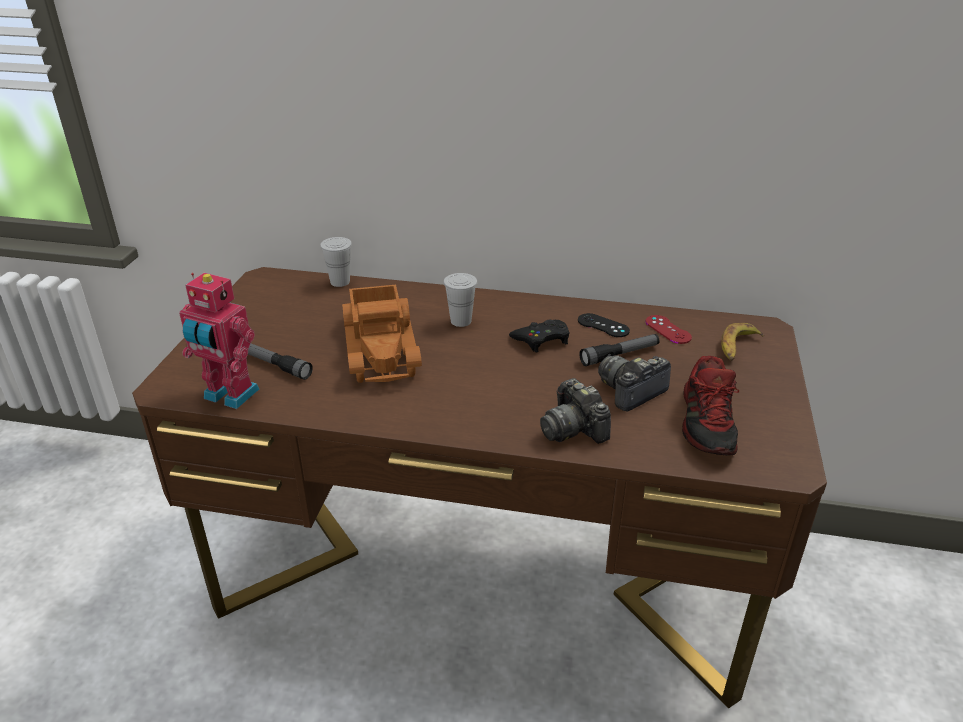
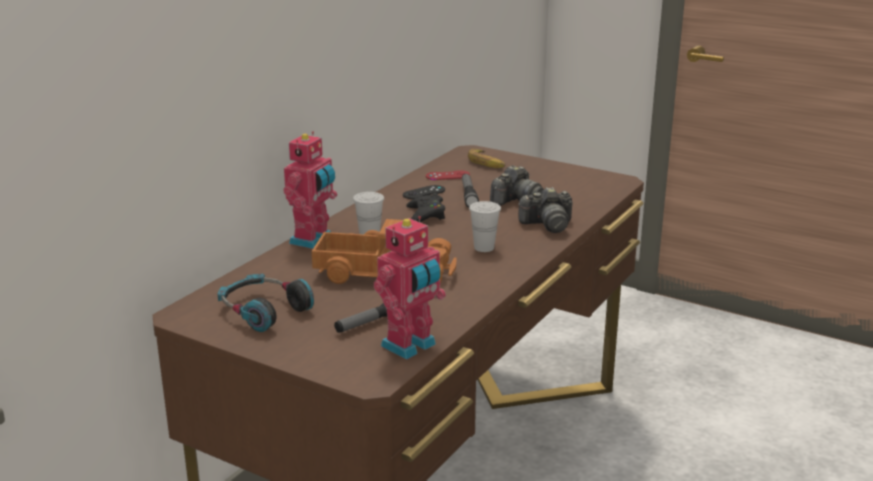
camera: 70 degrees left, 10 degrees down
(280, 308) = (263, 311): none -> headphones
(340, 282) = (239, 277): white cup -> white cup (484, 248)
(435, 295) = (313, 240): none -> toy robot
(631, 392) = (517, 201): camera -> camera turned 120 degrees counterclockwise
(709, 424) = (566, 189): shoe -> none

